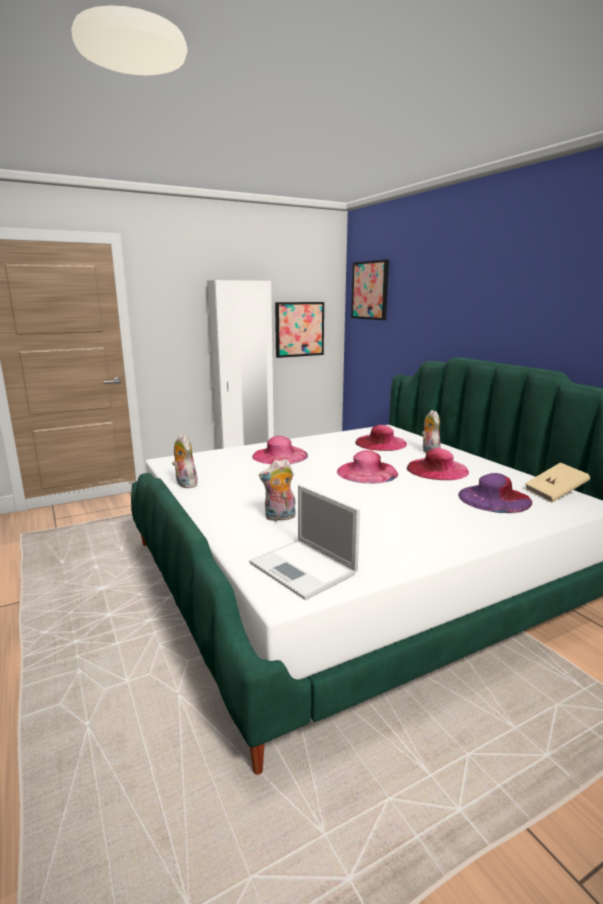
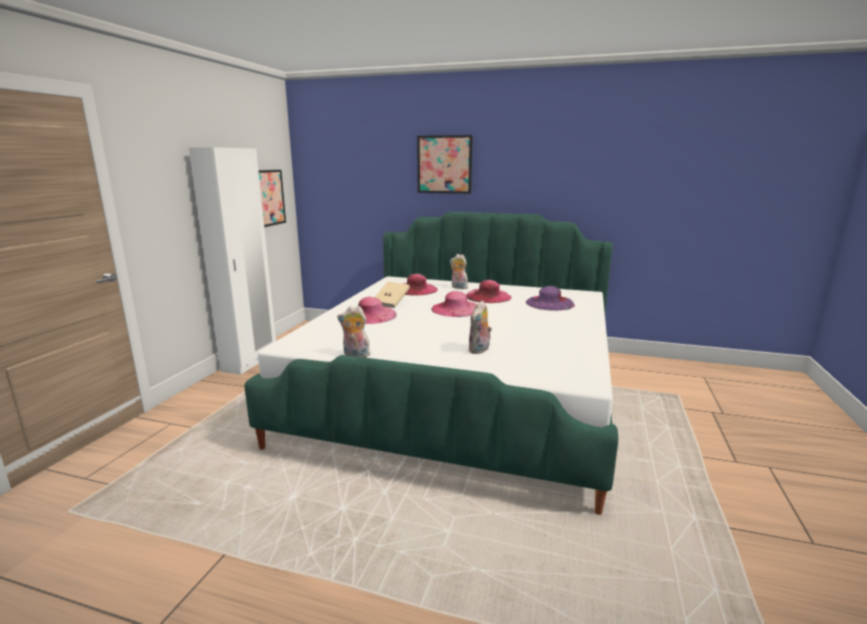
camera: 45 degrees left, 0 degrees up
(304, 569) = (563, 368): laptop -> none
(370, 290) = (330, 158): picture -> picture (444, 164)
(554, 493) = (566, 293): beige book -> beige book (391, 303)

